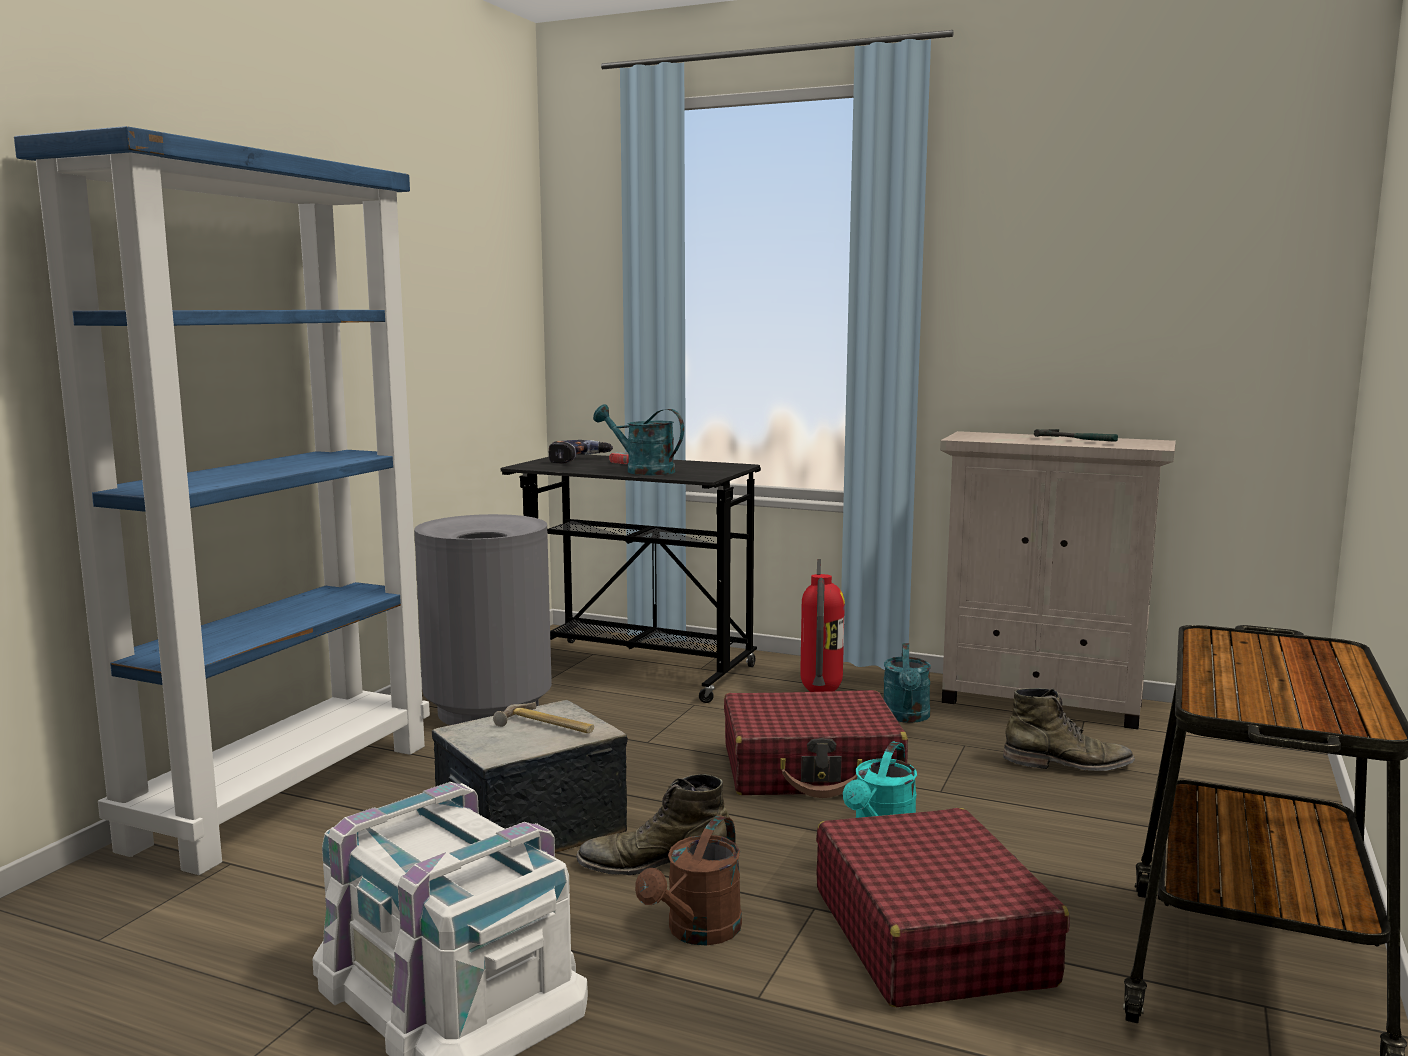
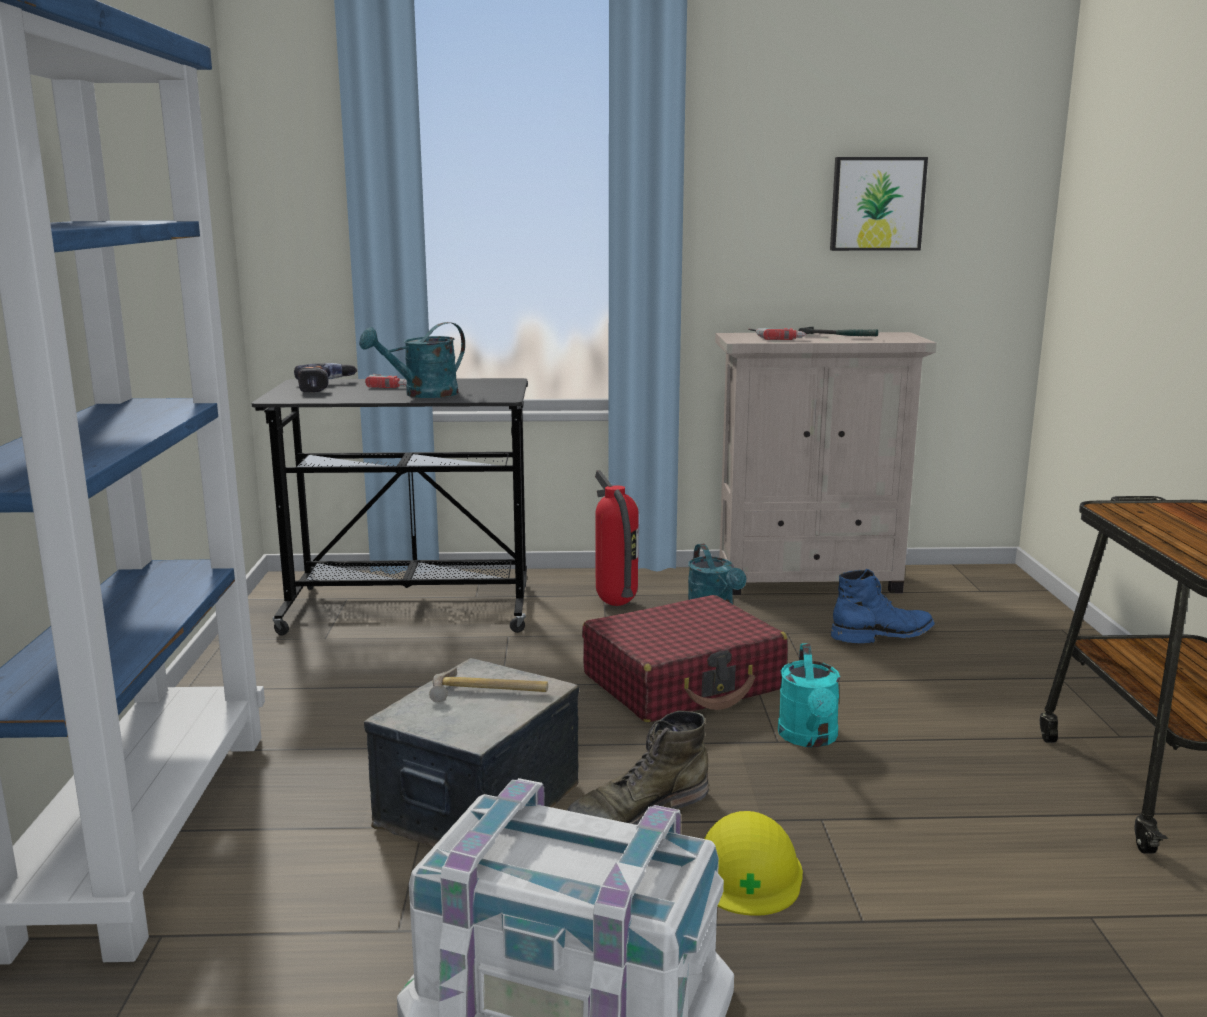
camera: 25 degrees left, 5 degrees up
(489, 710) = (295, 681): grey trash can -> none
(642, 471) = (422, 395): turquoise watering can -> turquoise watering can turned 45 degrees counterclockwise
(697, 932) = (747, 872): brown watering can -> yellow hard hat
(930, 935) = (936, 819): red suitcase -> none
(1009, 437) = (776, 337): none -> power drill
(1068, 764) = (883, 635): green boot -> blue boot
(1139, 301) = (876, 204): none -> picture

